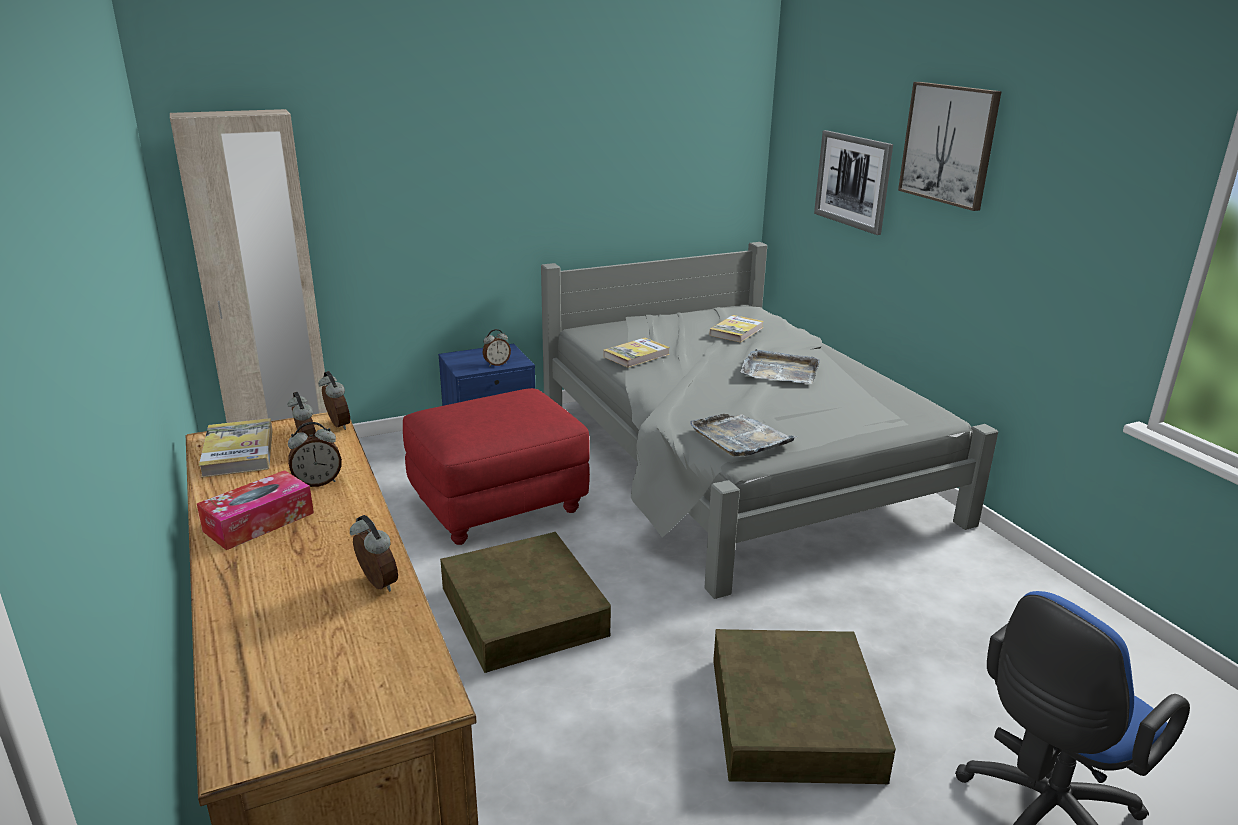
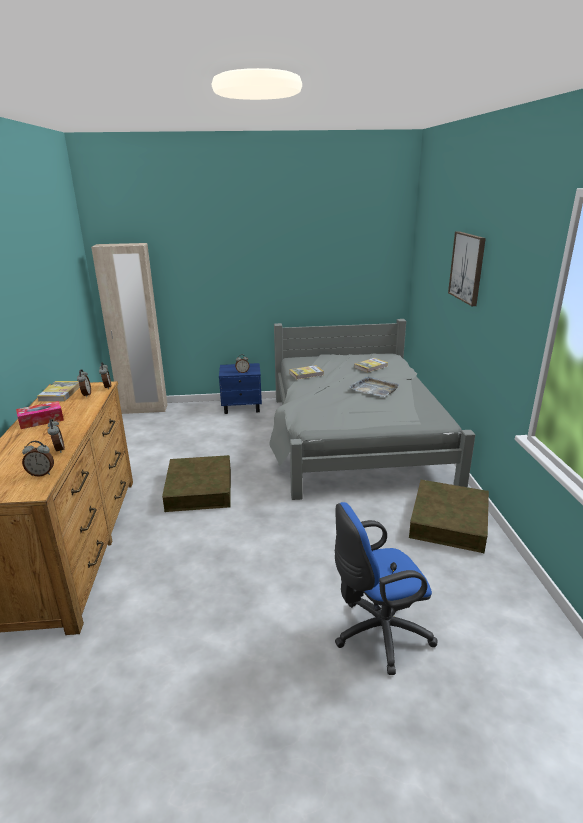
camera: 20 degrees right, 0 degrees up
(318, 482) = (77, 409): alarm clock -> alarm clock (41, 474)
(499, 505) = (222, 441): red ottoman -> none
(740, 438) = (320, 419): grey tray -> none
(794, 717) = (289, 559): brown storage box -> brown storage box (449, 521)
(853, 181) = (436, 286): picture -> none

